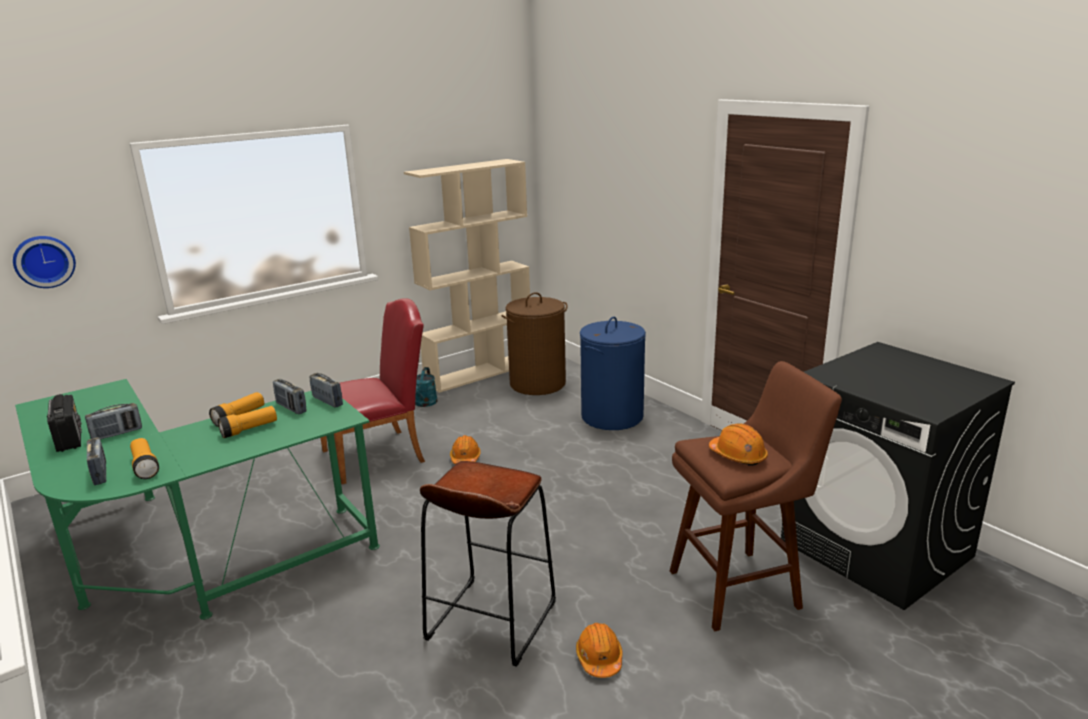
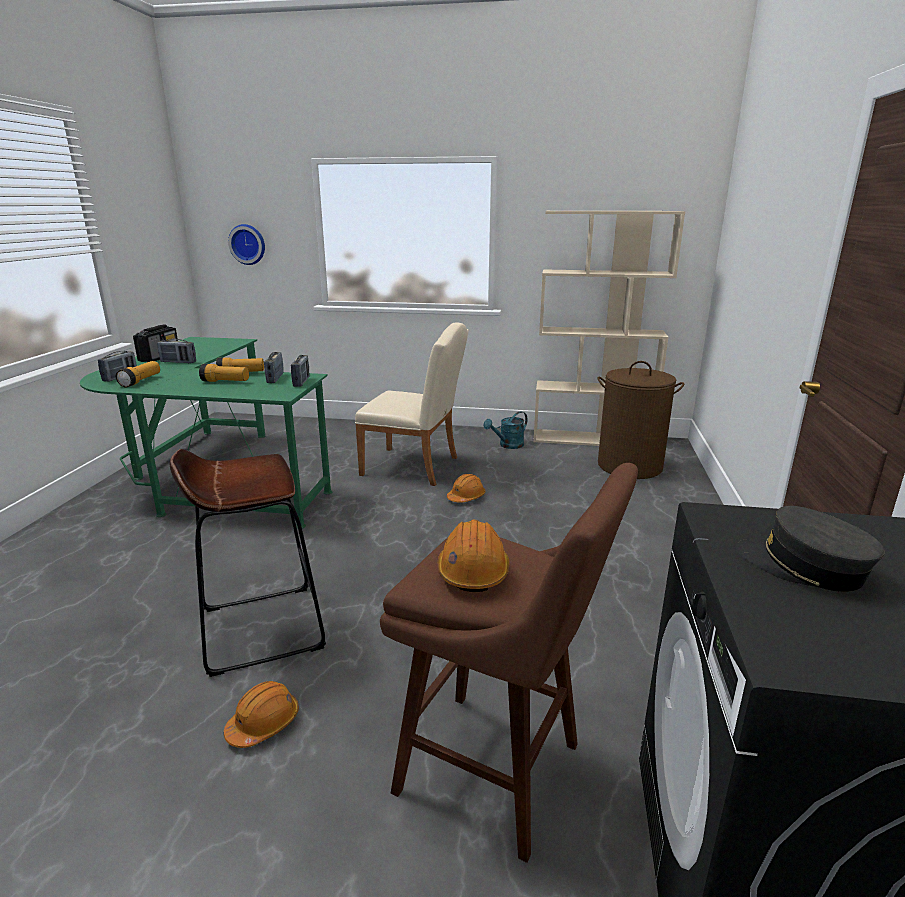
camera: 45 degrees right, 0 degrees up
(380, 454) = (416, 467): red chair -> beige chair
(612, 416) = (656, 522): blue laundry basket -> none
(878, 380) = (803, 567): none -> grey cap

